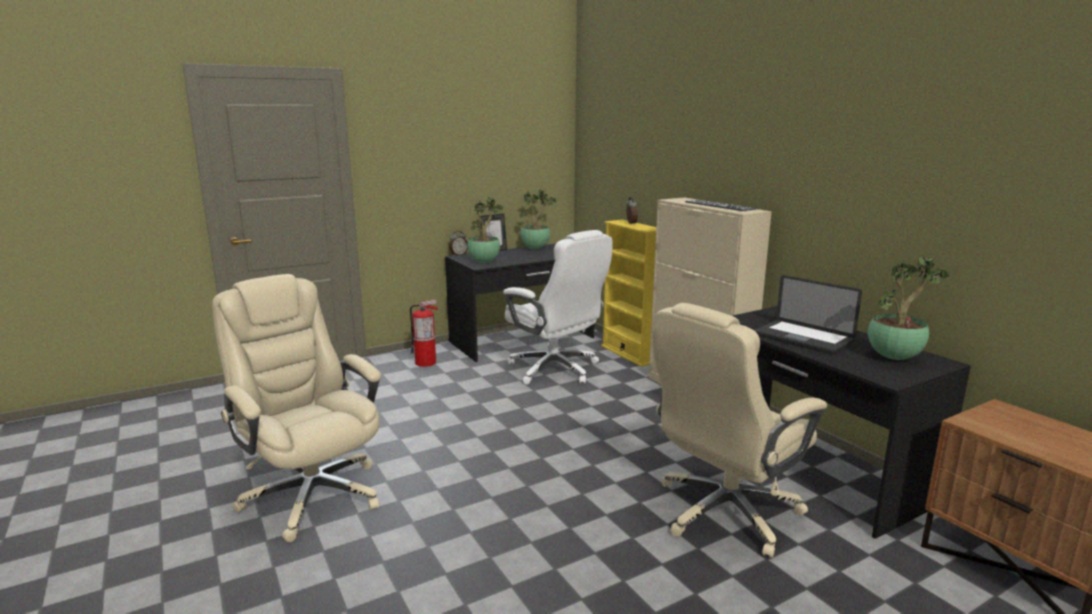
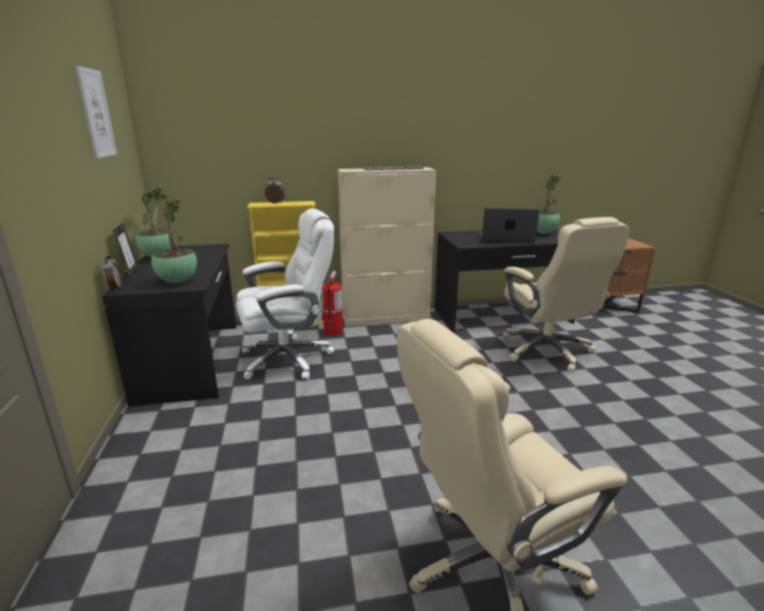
camera: 70 degrees left, 5 degrees up
(426, 363) = (178, 433): fire extinguisher -> fire extinguisher (333, 331)
(501, 132) = (96, 113): none -> picture
(803, 338) = (506, 239): laptop -> laptop turned 150 degrees counterclockwise

